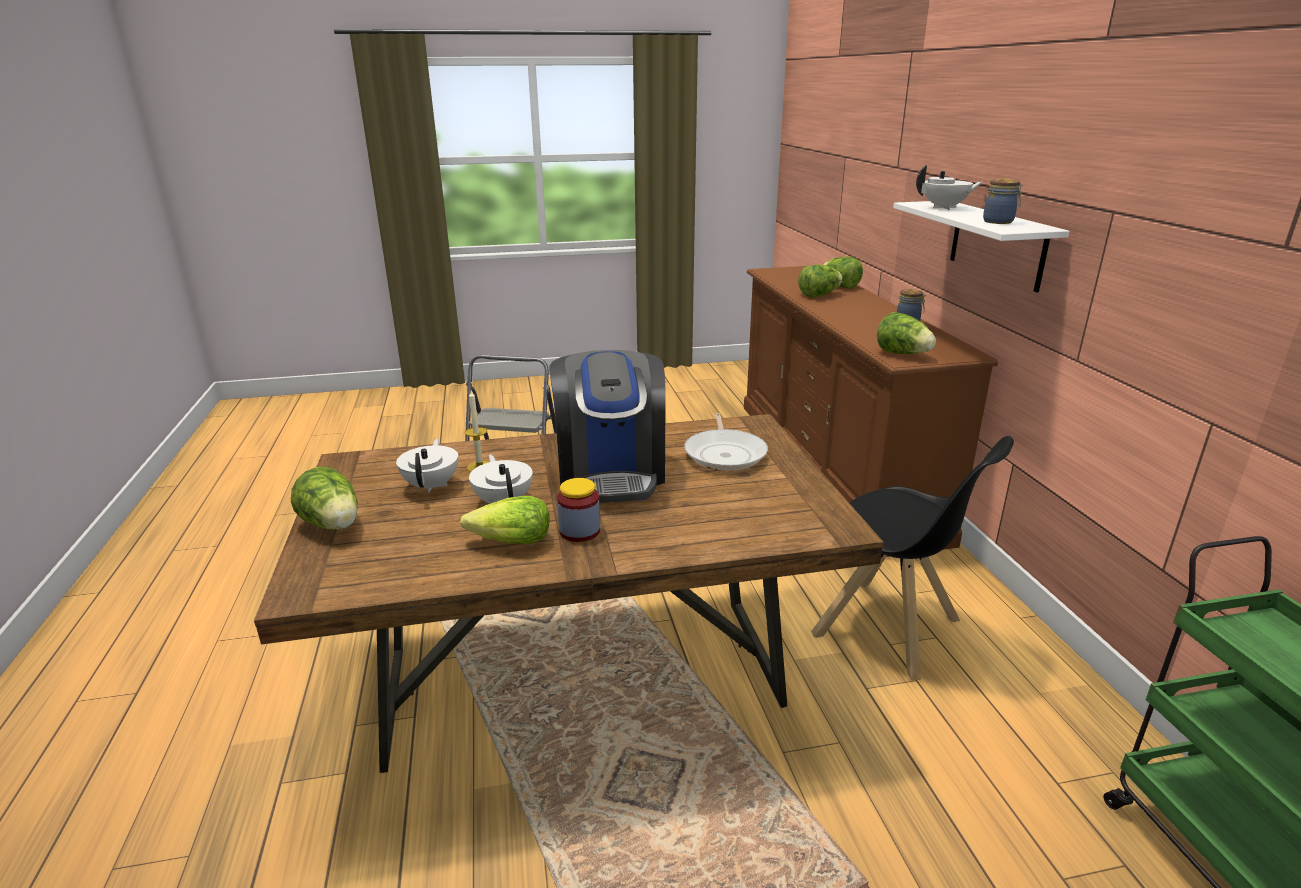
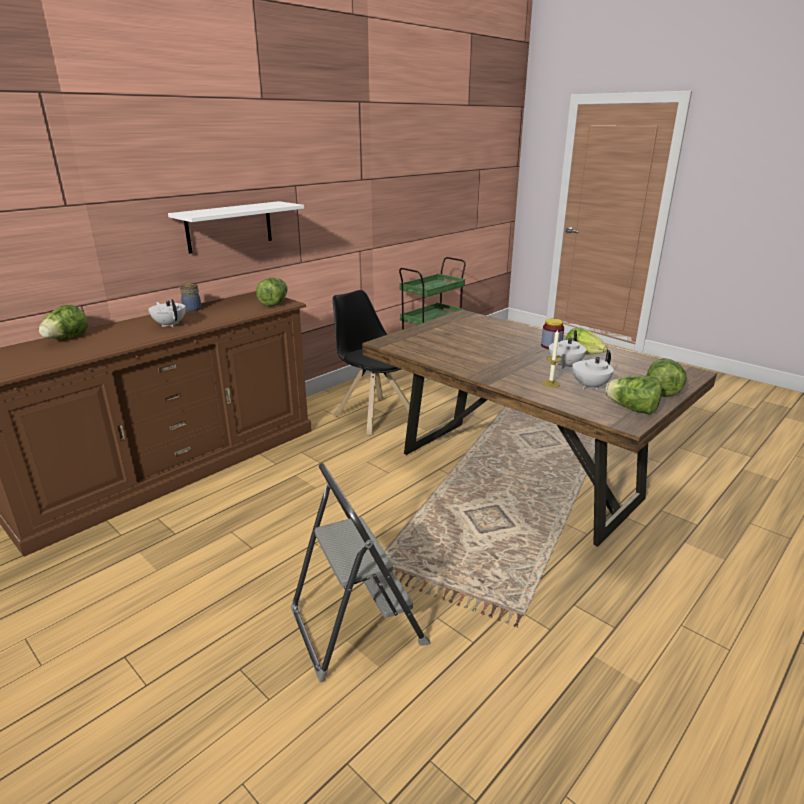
camera: 125 degrees left, 0 degrees up
(611, 473) = (495, 355): coffee machine -> none
(725, 453) = (432, 340): frying pan -> none
(819, 295) = (114, 339): lettuce -> lettuce (632, 409)
(890, 629) = (373, 415): black chair -> black chair turned 45 degrees counterclockwise
(945, 208) = (214, 211): white teapot -> white teapot (170, 325)
(999, 222) = (265, 205): jar -> none

